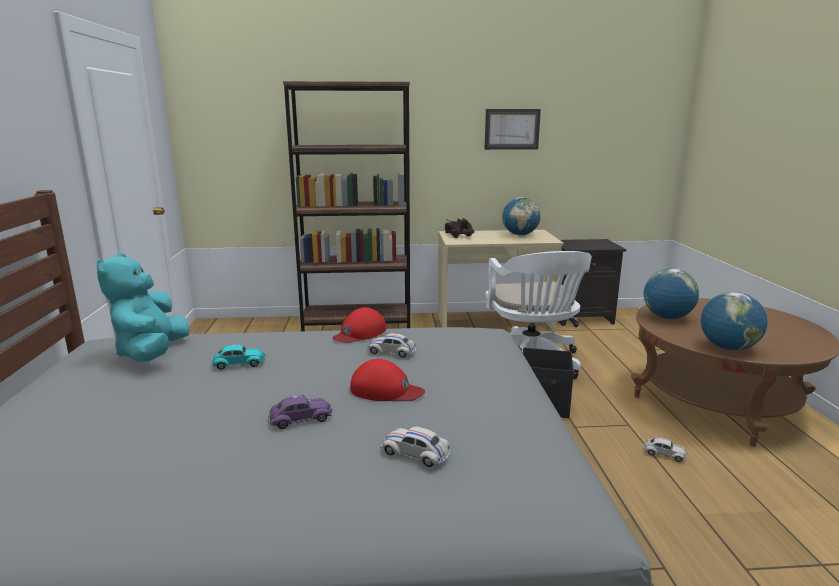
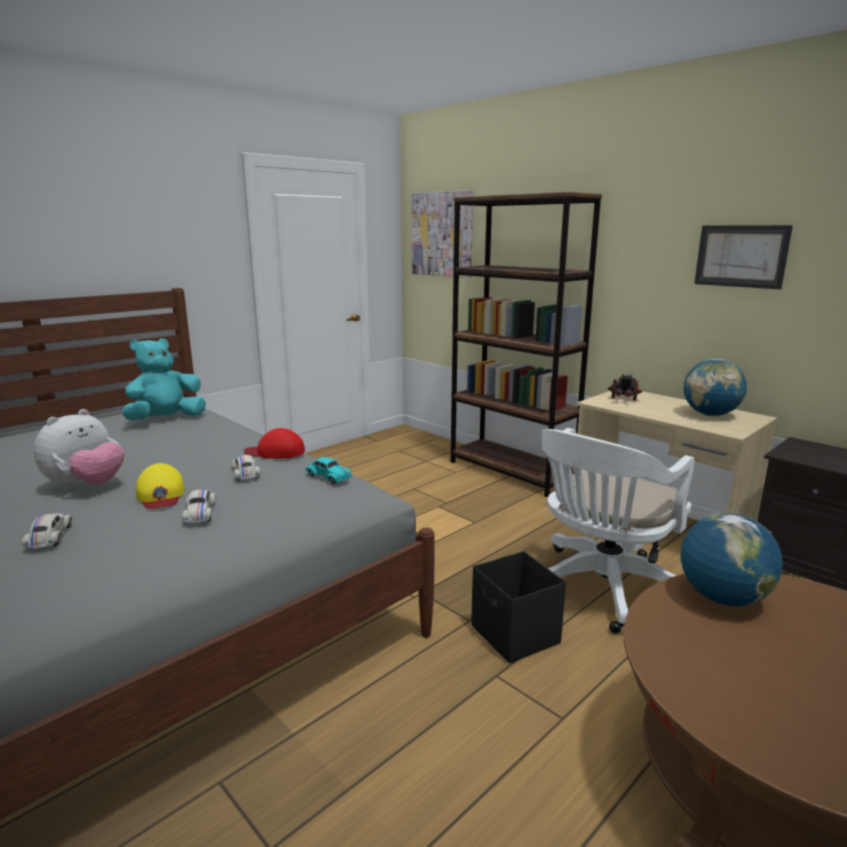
camera: 50 degrees right, 0 degrees up
(232, 117) = (442, 234): none -> picture
(239, 364) = (168, 442): turquoise toy car -> turquoise toy car (329, 477)
(300, 419) = (87, 486): purple toy car -> plush toy
(386, 390) = (161, 494): red cap -> yellow cap
(664, 454) = (528, 776): white toy car -> white toy car (200, 513)
(728, 348) = (690, 680): globe -> none

